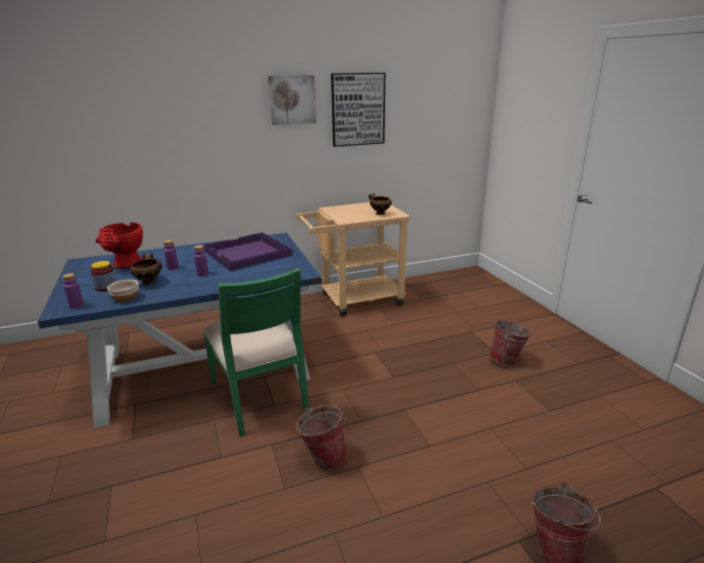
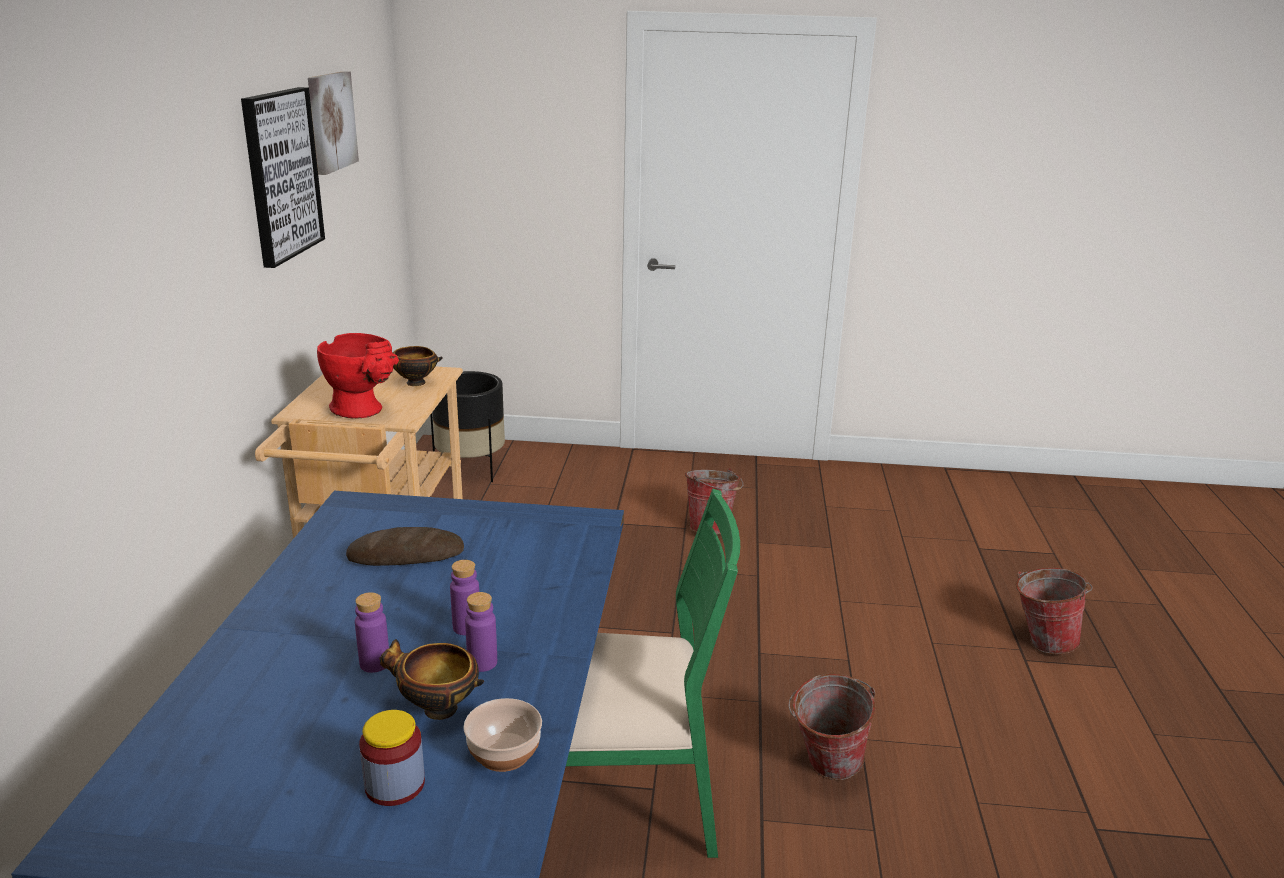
camera: 65 degrees left, 0 degrees up
(76, 305) = (478, 844): purple bottle -> purple bottle (482, 662)
(126, 265) = (256, 740): red vase -> red vase (364, 411)
(247, 253) = (406, 555): purple tray -> bread
(292, 100) = (199, 173): picture -> picture (330, 121)
(465, 284) = (471, 469): none -> black planter

